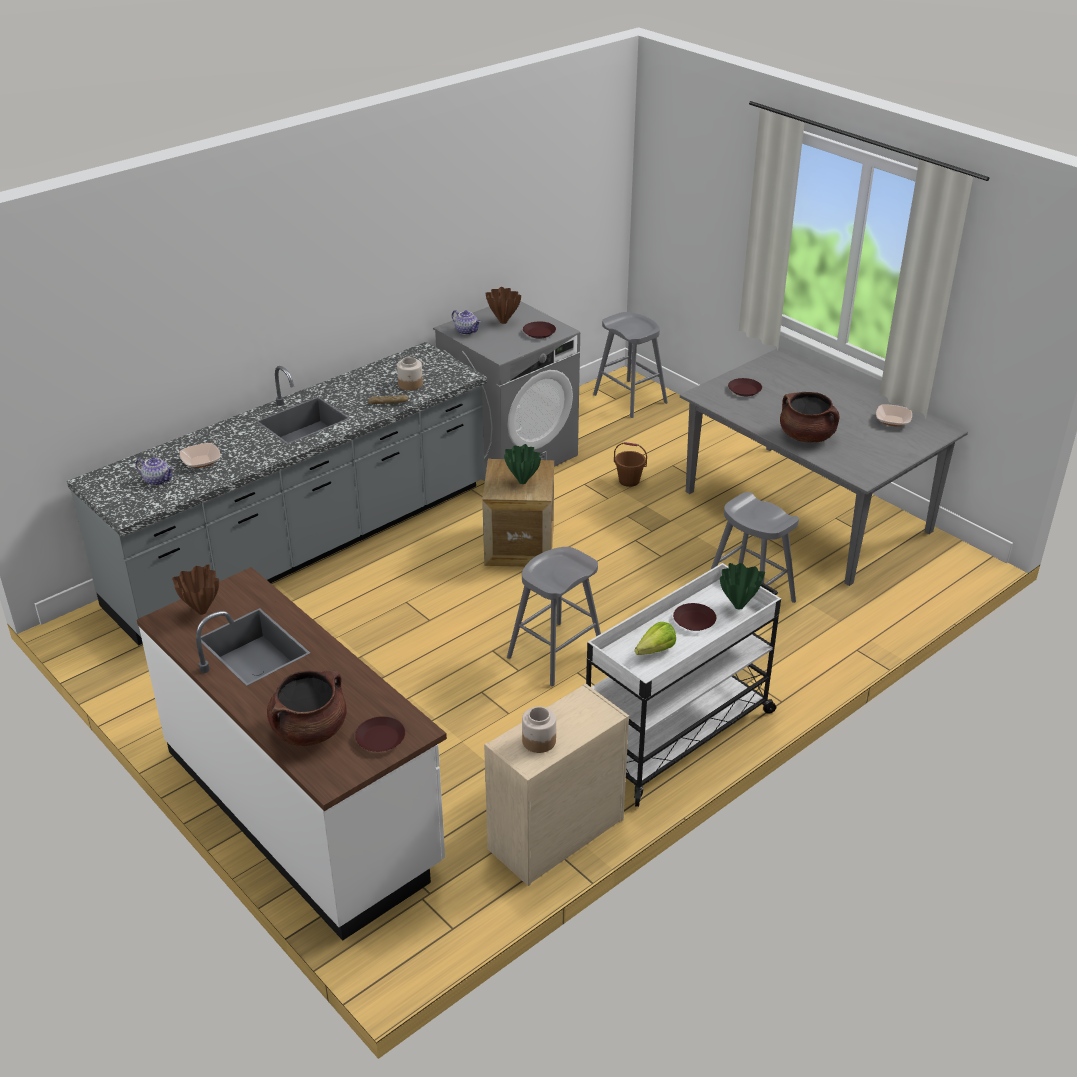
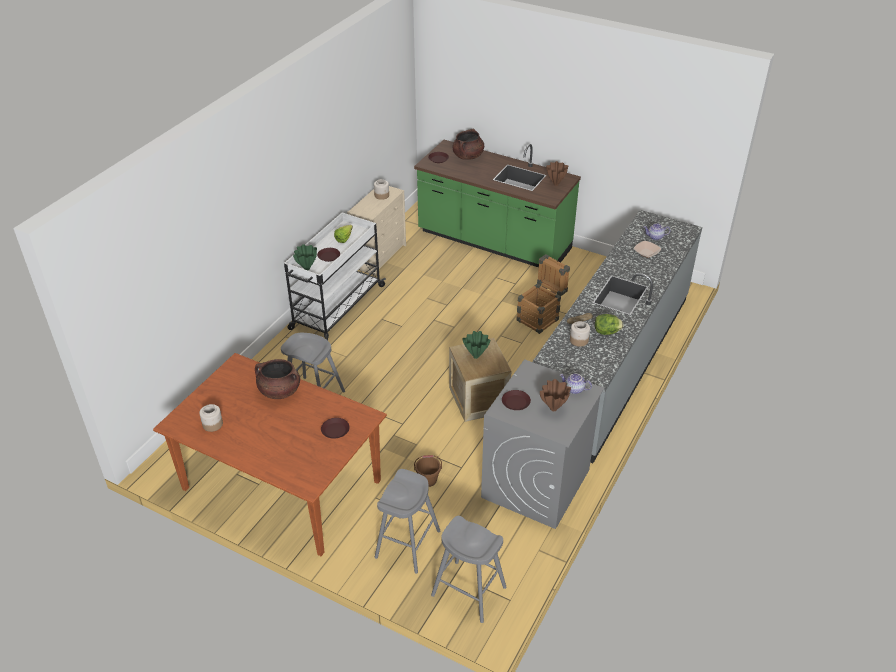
camera: 160 degrees right, 5 degrees up
(303, 808) = (494, 242): white counter -> green counter
(345, 632) = (541, 317): none -> crate
(368, 385) = (606, 332): none -> lettuce
(555, 654) = (418, 333): grey stool -> grey stool (408, 544)
(807, 511) = (281, 485): grey dining table -> brown dining table
(892, 421) = (212, 424): bowl -> jar

